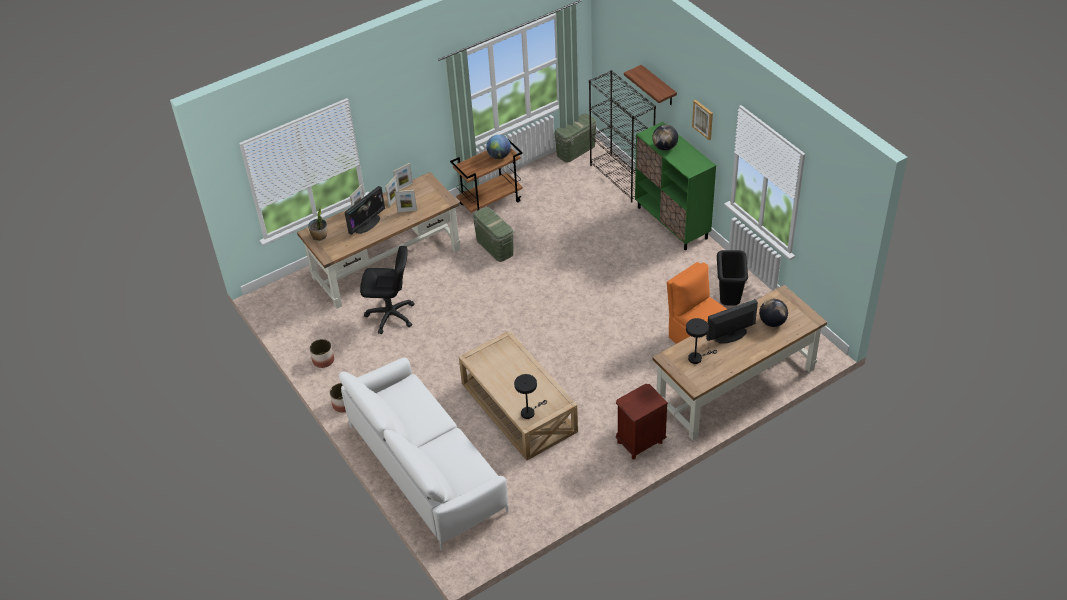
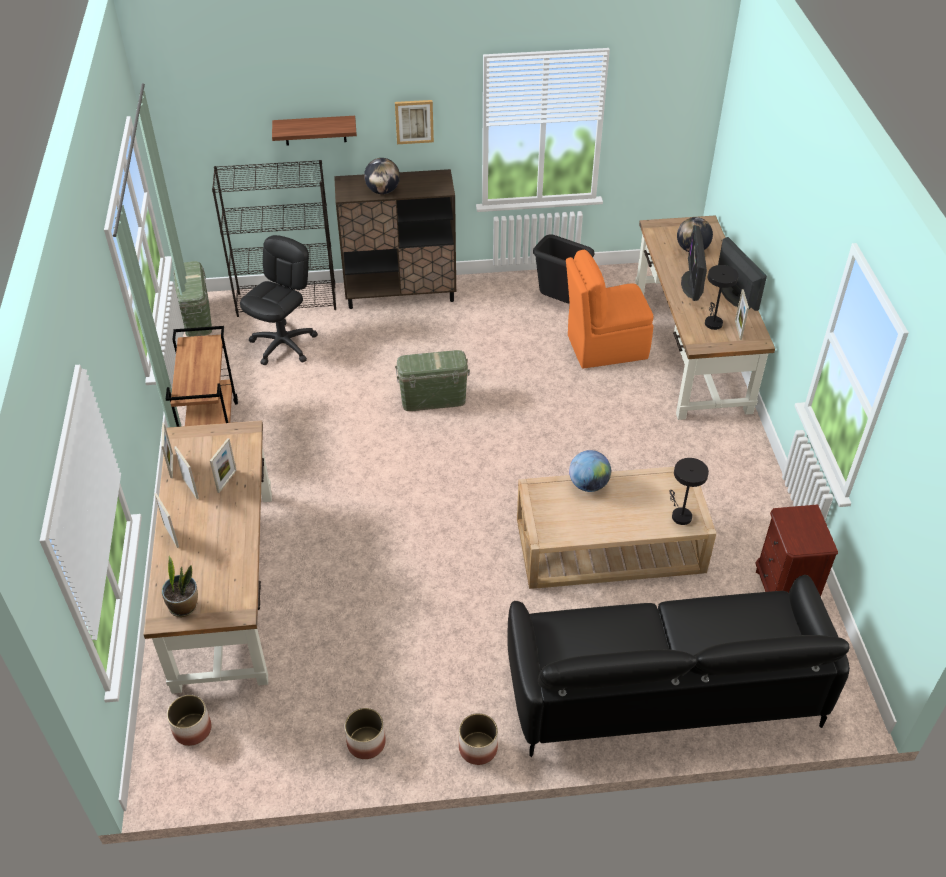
camera: 65 degrees left, 0 degrees up
(296, 295) = (192, 729): none -> planter
(367, 224) = (210, 537): monitor -> monitor (735, 296)
(391, 315) = (338, 621): black office chair -> black office chair (284, 345)
(426, 468) = (663, 688): white sofa -> black sofa
(495, 247) = (300, 457): green storage box -> green storage box (433, 399)
(499, 156) = (201, 352): globe -> globe (588, 484)
(640, 442) = (732, 457): brown nightstand -> brown nightstand (783, 590)
(672, 223) = (401, 293): green cabinet -> brown cabinet
(698, 373) = (738, 330): none -> picture frame

